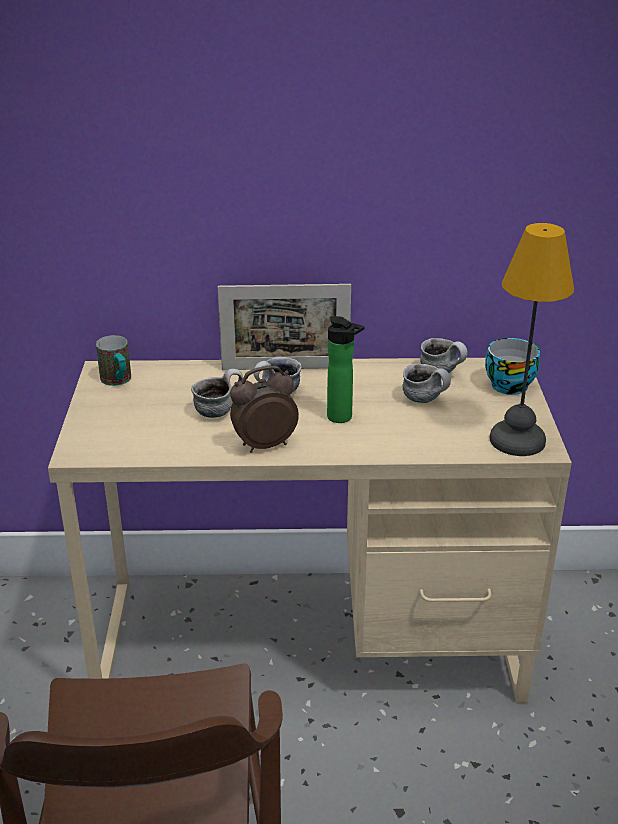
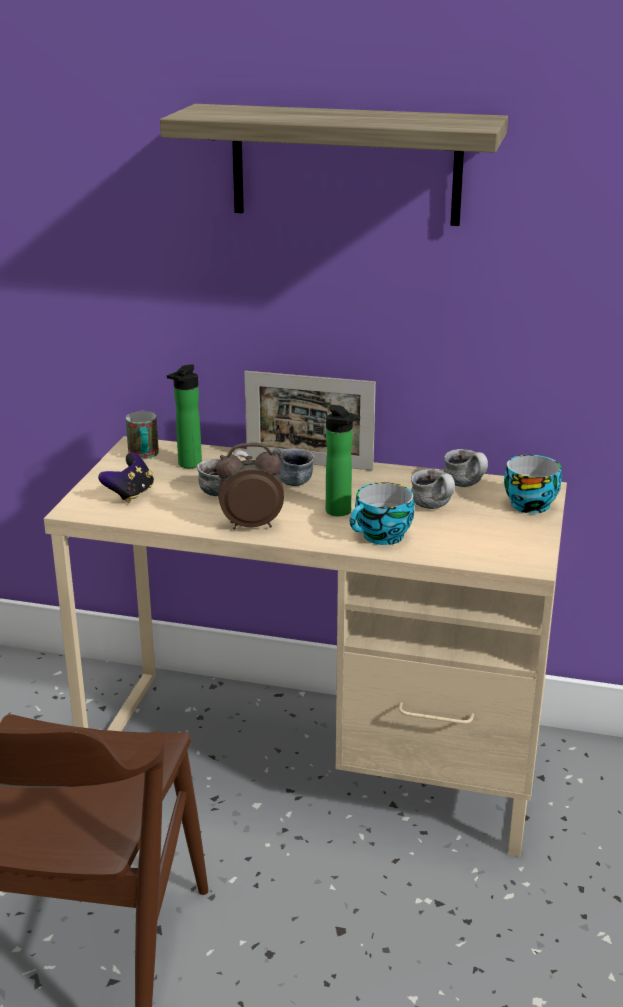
camera: 15 degrees right, 5 degrees down
(126, 427) = (130, 494): none -> game controller
(167, 386) = (187, 465): none -> bottle
(310, 70) = (345, 164): none -> shelf
(395, 439) = (382, 537): none -> cup
(519, 440) = (510, 554): table lamp -> none

